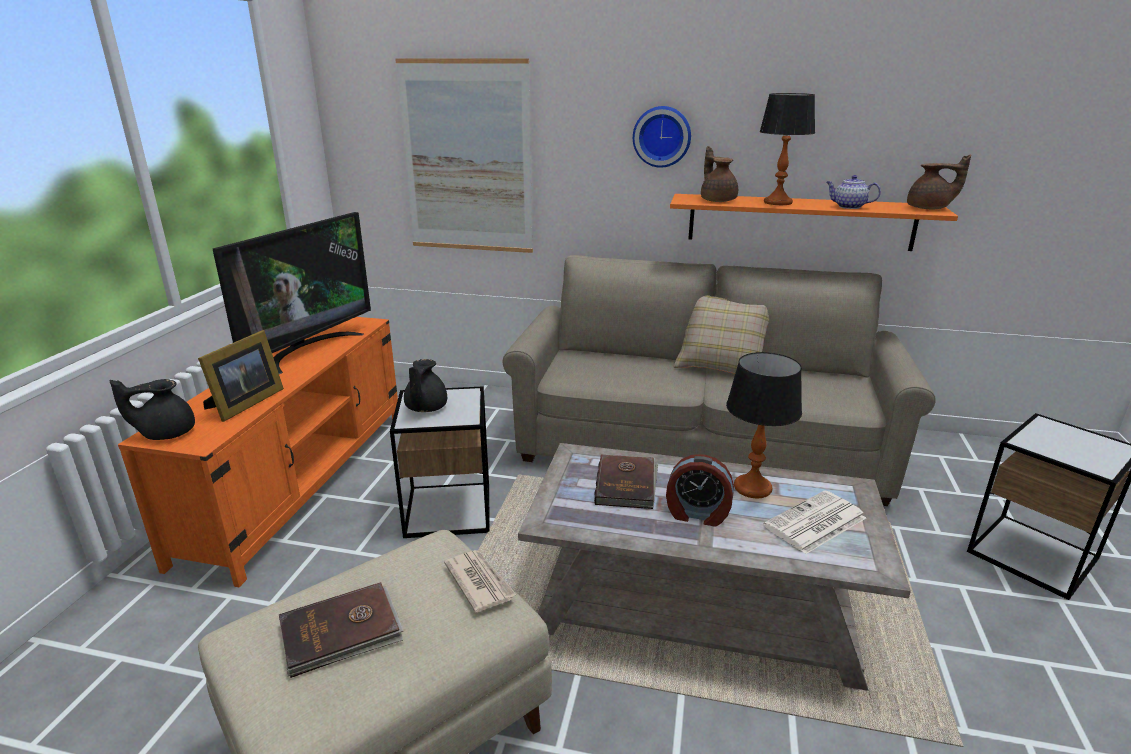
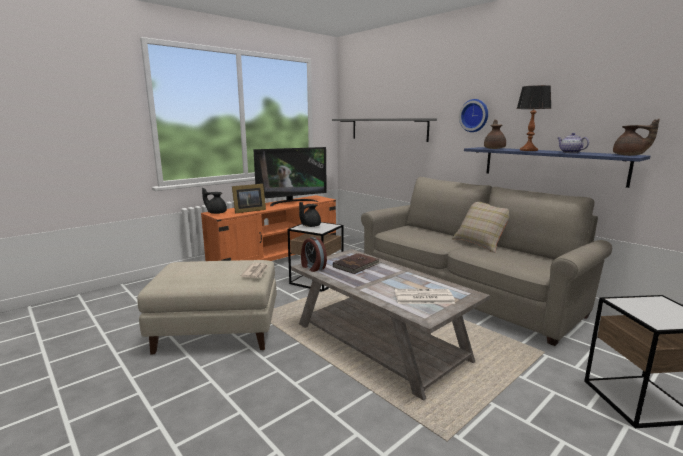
camera: 35 degrees right, 10 degrees down
(341, 633) = (199, 270): brown book -> none
(467, 158) = (388, 129): picture -> grey shelf
(697, 514) = (370, 280): alarm clock -> alarm clock (312, 267)
(752, 488) = (413, 280): table lamp -> none
(799, 222) = (551, 165): orange shelf -> blue shelf

